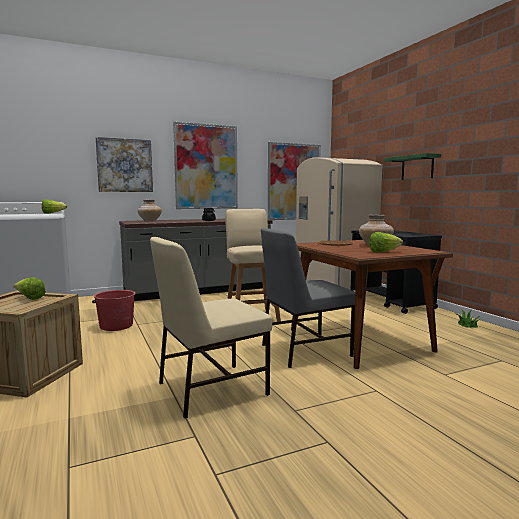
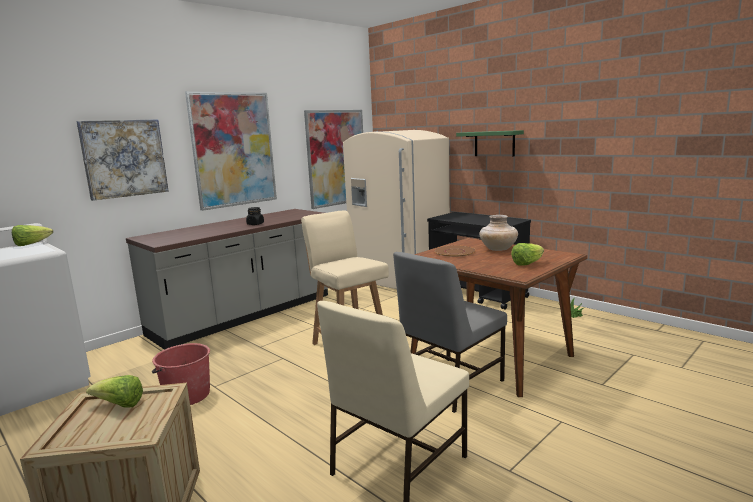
camera: 20 degrees left, 5 degrees up
(150, 221) = (173, 233): beige vase -> none

